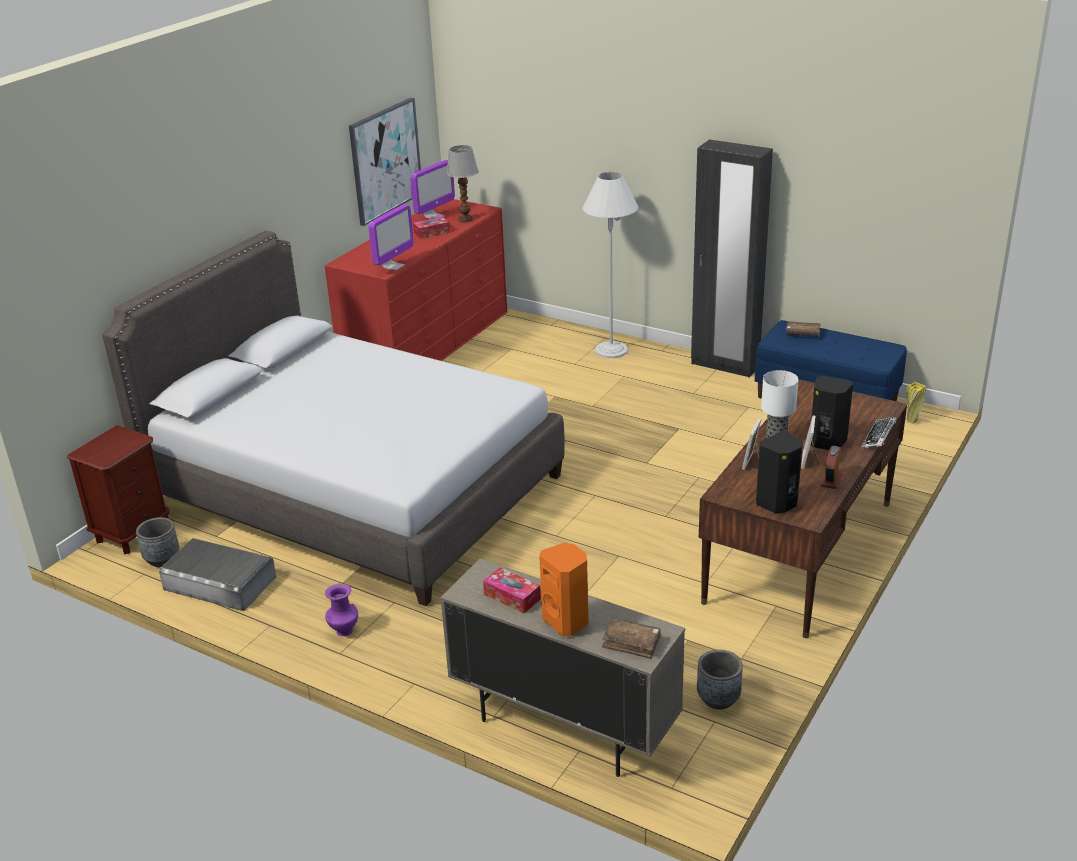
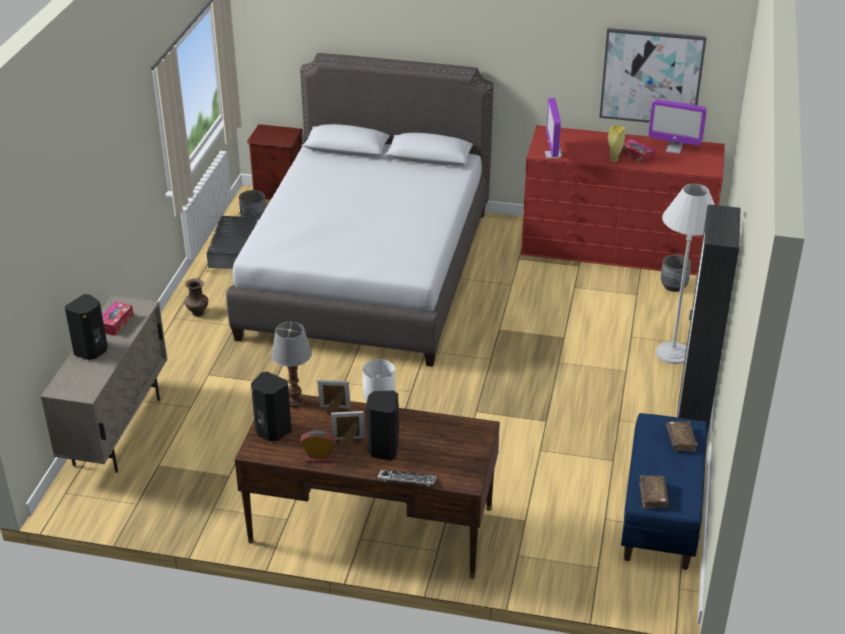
camera: 70 degrees right, 5 degrees up
(343, 631) = (197, 313): purple vase -> brown vase
(393, 266) = (553, 155): monitor -> monitor turned 75 degrees clockwise
(466, 219) = (679, 166): table lamp -> table lamp (295, 402)
(567, 621) = (92, 351): orange speaker -> black speaker
(631, 643) = (71, 382): brown book -> brown book (653, 496)
(718, 699) = (162, 502): grey planter -> grey planter (673, 286)
(911, 421) = (649, 585): yellow vase -> yellow vase (614, 160)

